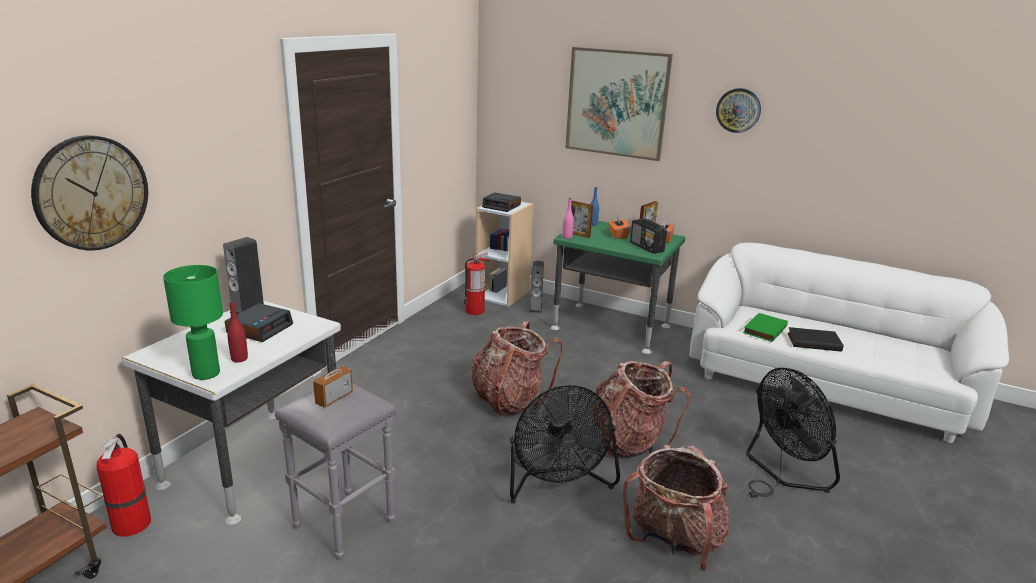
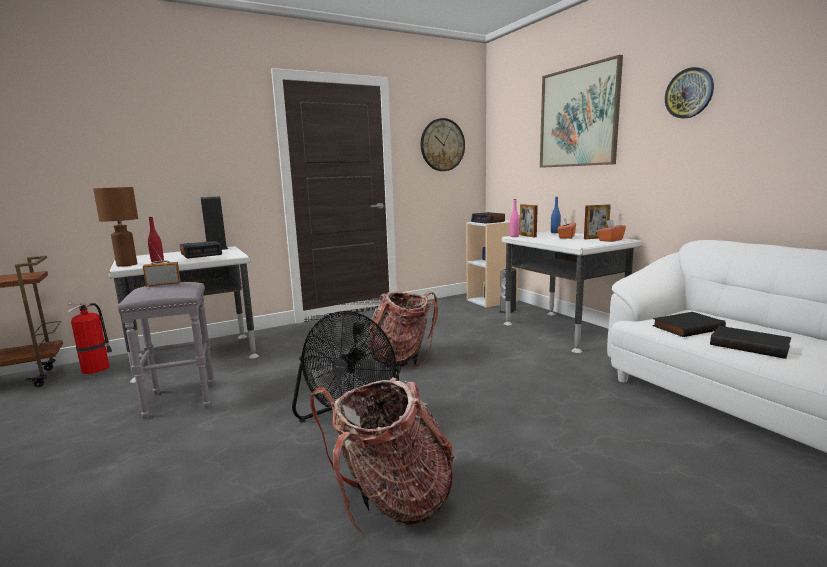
camera: 35 degrees right, 10 degrees down
(91, 193) = (105, 146): wall clock -> wall clock (442, 145)
(205, 374) = (126, 265): green table lamp -> brown table lamp
(475, 311) = (456, 306): fire extinguisher -> none
(611, 326) = (563, 330): green desk -> white desk
(629, 441) = (465, 408): backpack -> none
(646, 247) = (581, 243): radio -> none
(763, 329) = (686, 327): green book -> black book
(777, 469) = (612, 479): black fan -> none

